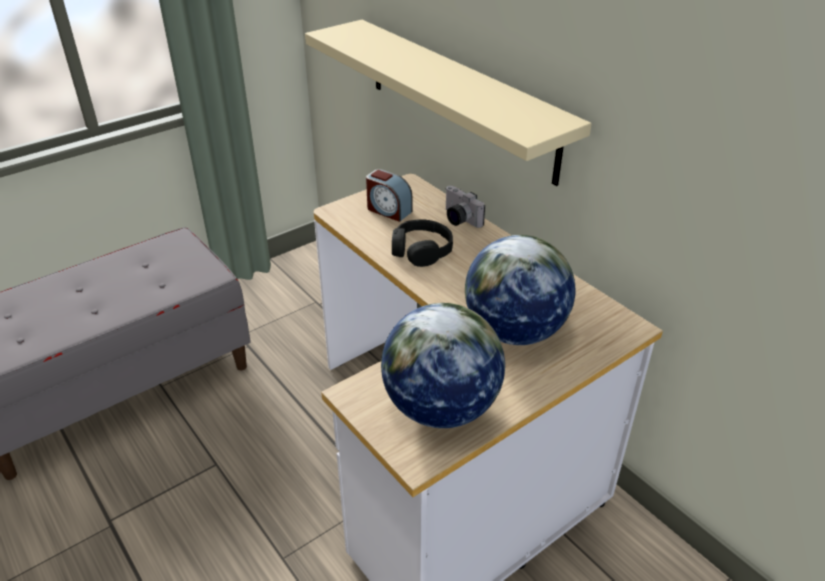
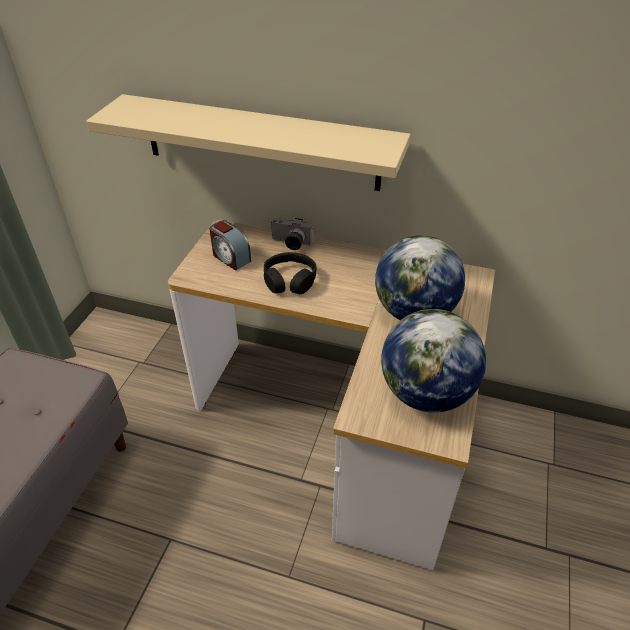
camera: 35 degrees left, 5 degrees up
(388, 210) = (230, 258): alarm clock -> alarm clock turned 45 degrees clockwise

